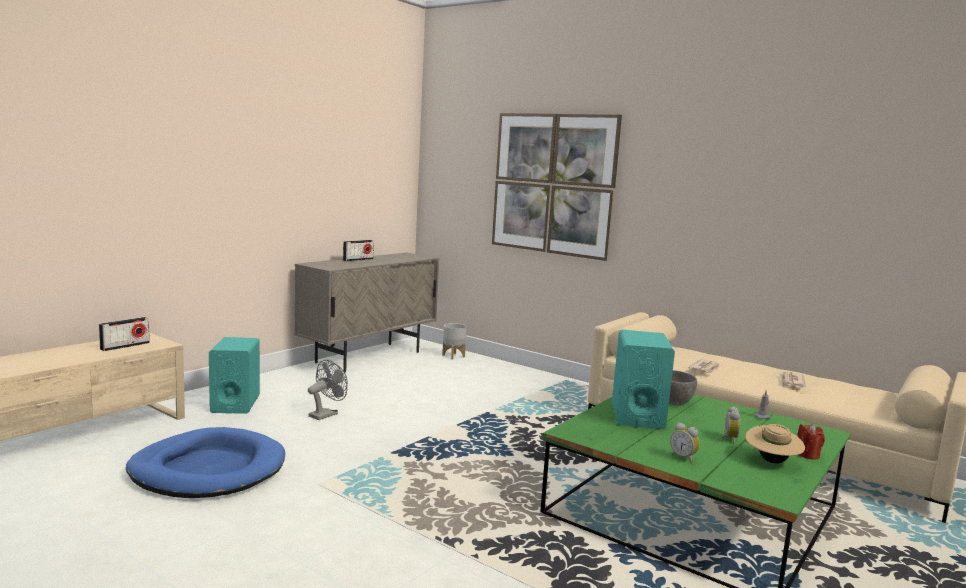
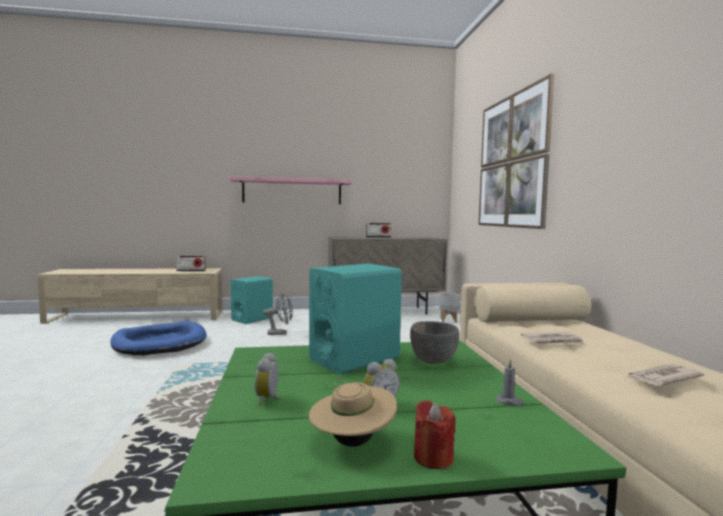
camera: 45 degrees right, 5 degrees down
(246, 199) = (292, 191): none -> pink shelf

